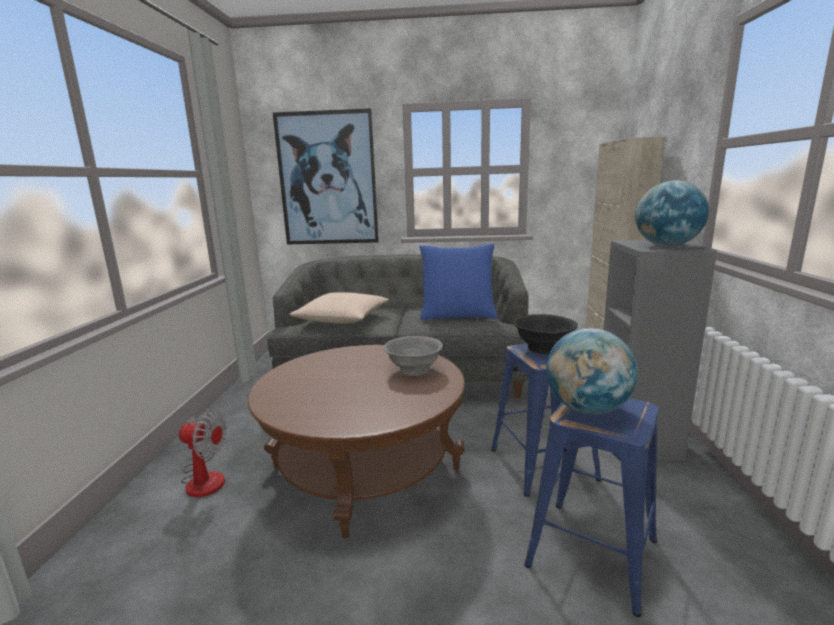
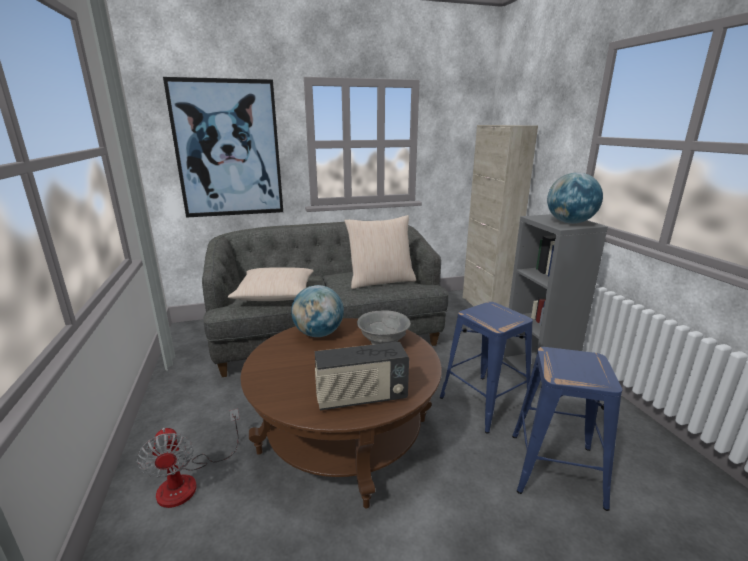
camera: 20 degrees left, 5 degrees up
(204, 477) = (189, 481): fan -> fan turned 75 degrees clockwise
(348, 413) = (361, 398): none -> radio
(458, 316) = (381, 281): blue pillow -> beige pillow
(543, 349) = (487, 312): black bowl -> none
(586, 409) = (563, 366): globe -> globe (318, 334)

